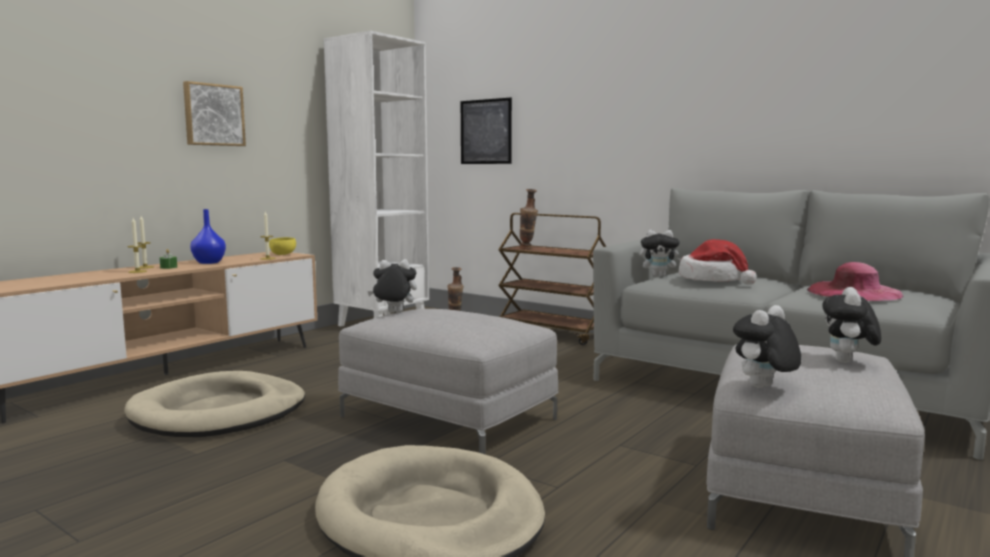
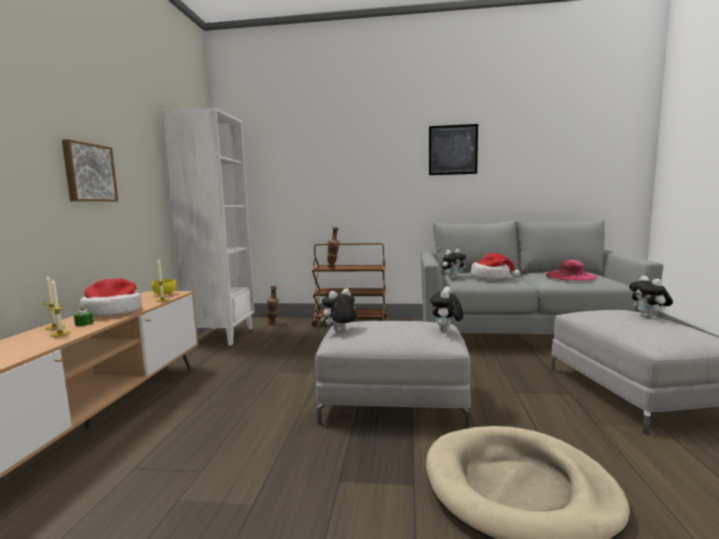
camera: 30 degrees left, 0 degrees up
(208, 262) = (113, 312): blue vase -> hat
(219, 412) = (207, 453): beige dog bed -> none
(486, 131) = (281, 188): picture -> picture (453, 150)
(763, 388) = (660, 342): plush toy -> plush toy (446, 331)

